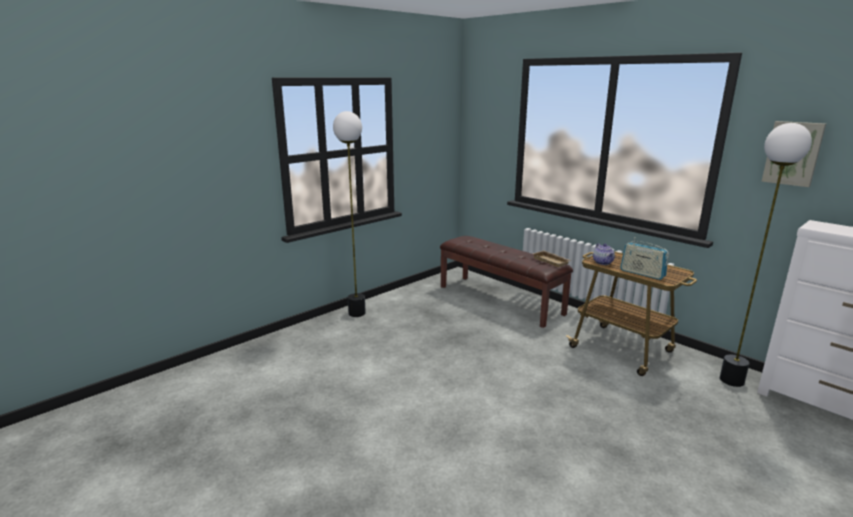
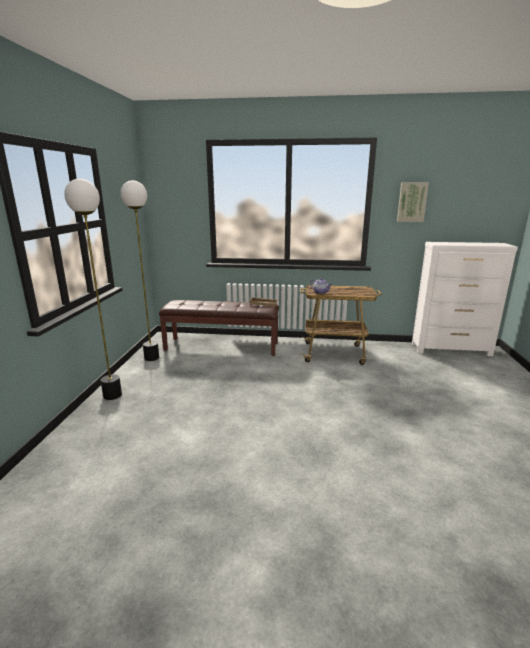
camera: 40 degrees left, 0 degrees up
(642, 273) = (350, 294): radio -> none
(732, 380) = (401, 351): floor lamp -> floor lamp (152, 358)

